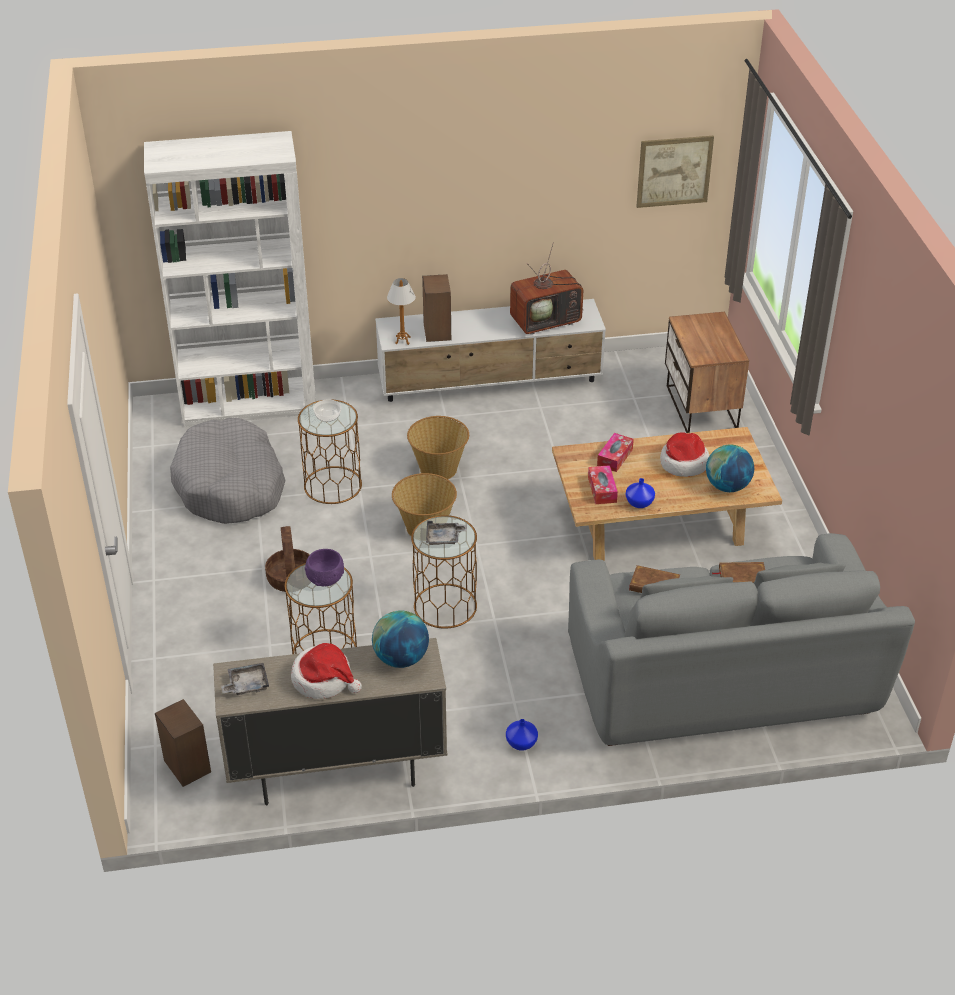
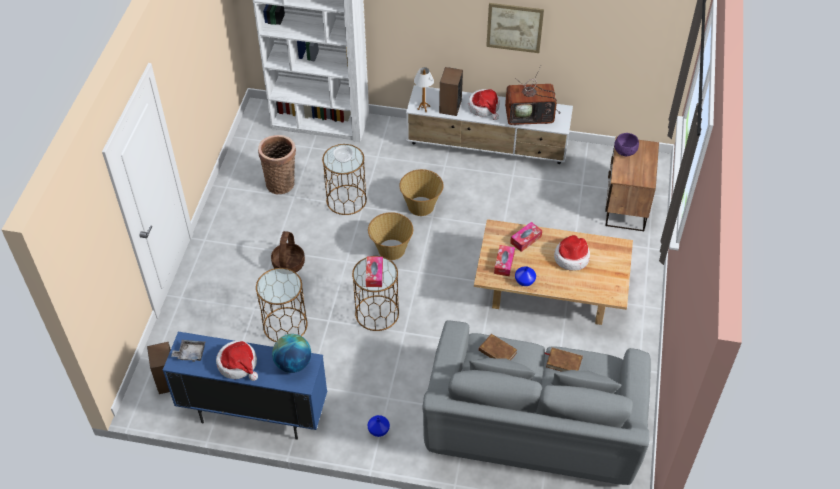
camera: 20 degrees right, 10 degrees up
(230, 486) = (281, 182): grey dog bed -> basket
(326, 578) = (285, 283): purple bowl -> purple bowl (625, 151)
(336, 772) = (254, 414): beige cabinet -> blue cabinet
(444, 538) = (374, 274): grey tray -> tissue box
(482, 324) = (484, 108): none -> hat
(674, 171) = (643, 32): picture -> picture (514, 27)
(727, 486) = (593, 285): globe -> none

